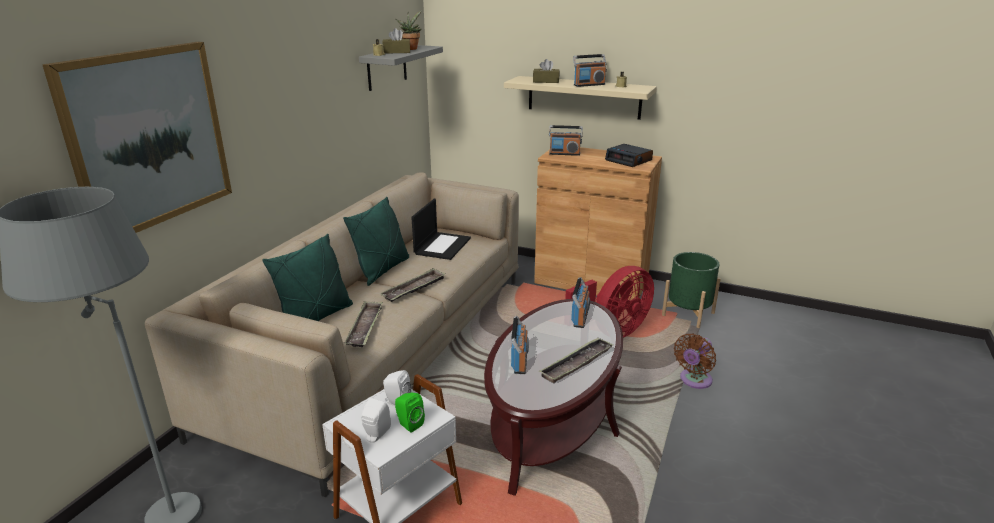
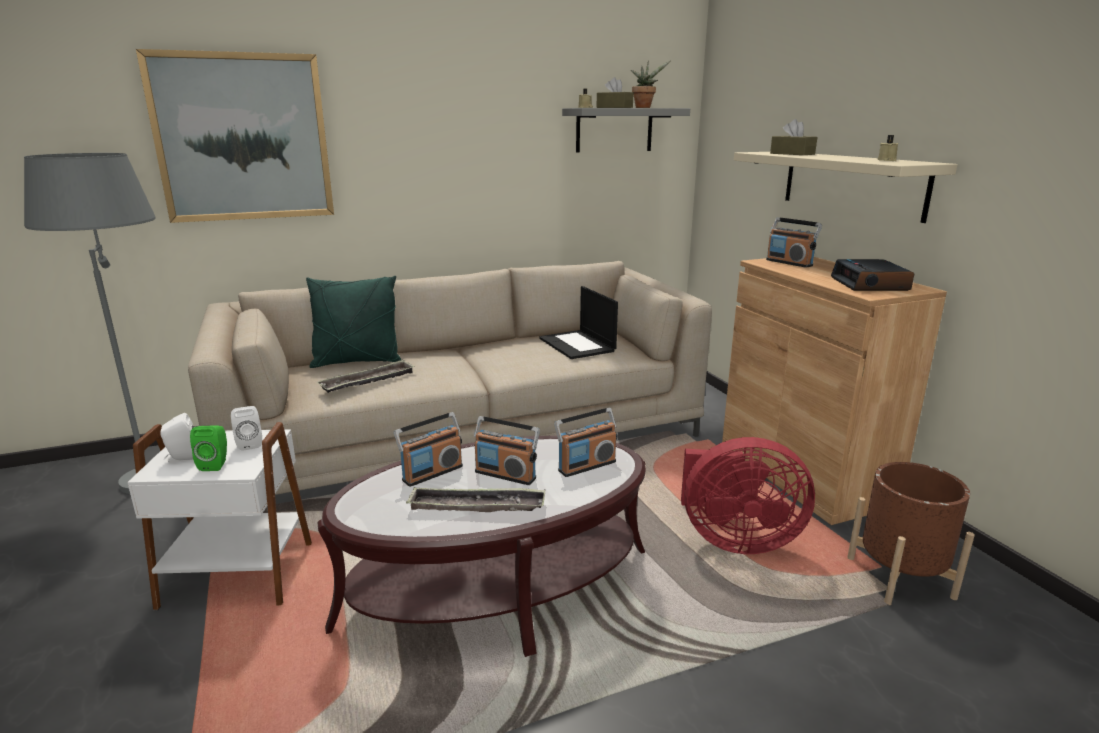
camera: 45 degrees right, 5 degrees down
(382, 270) = (485, 347): green pillow -> none
(414, 289) = (472, 369): tray -> none
(442, 245) = (578, 345): laptop -> laptop turned 90 degrees clockwise
(589, 85) = (841, 157): radio -> radio (505, 475)
(688, 314) = (899, 577): green planter -> brown planter
(694, 380) = (754, 665): brown fan -> none

